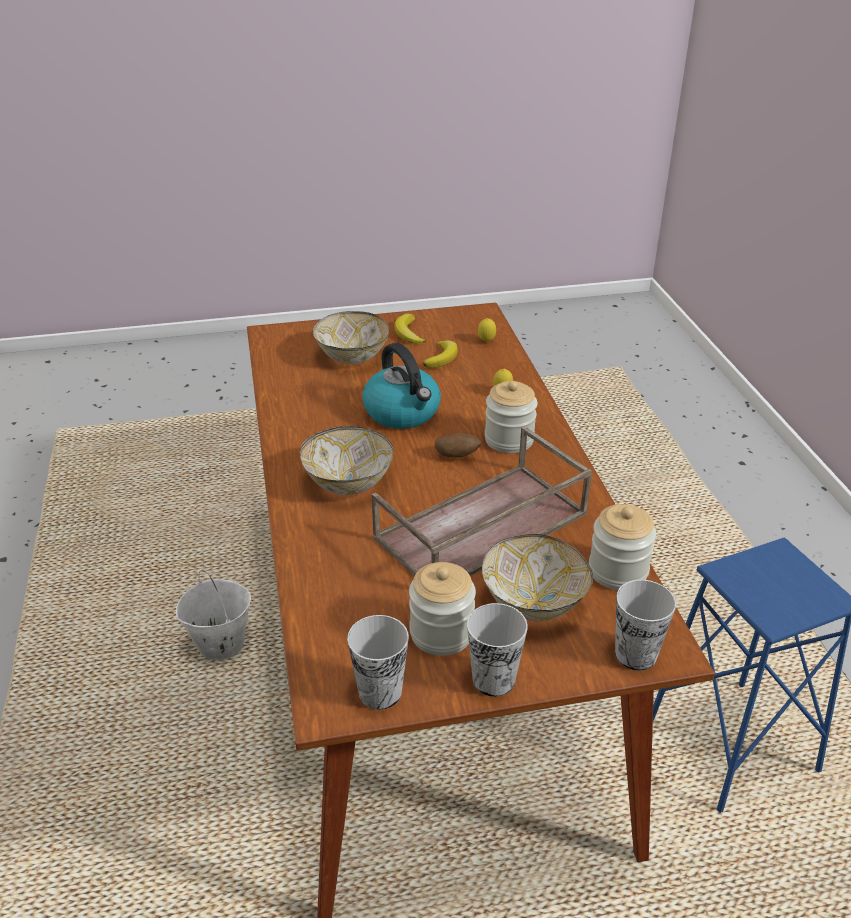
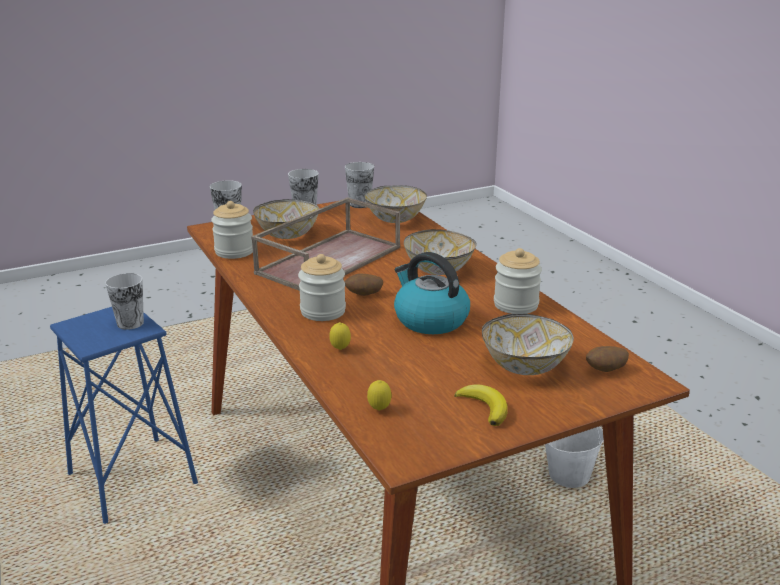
camera: 165 degrees right, 10 degrees down
(292, 345) = (605, 370): none -> potato
(342, 619) = (394, 219): none -> bowl
(441, 633) = (337, 221): jar -> jar (516, 305)
(442, 358) = (423, 380): banana -> none
(749, 586) = (130, 323): none -> cup

